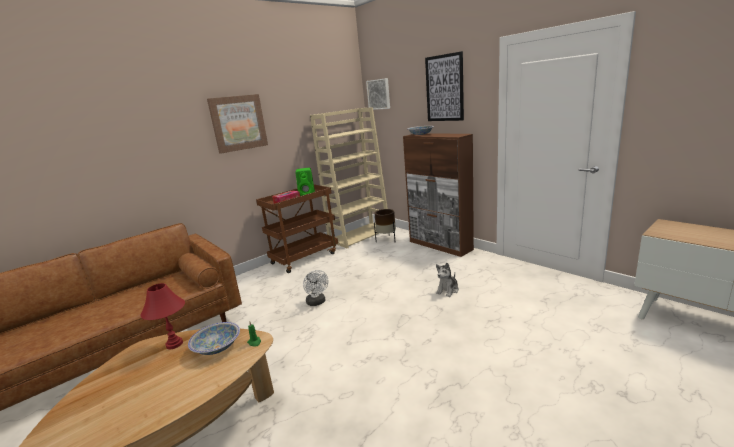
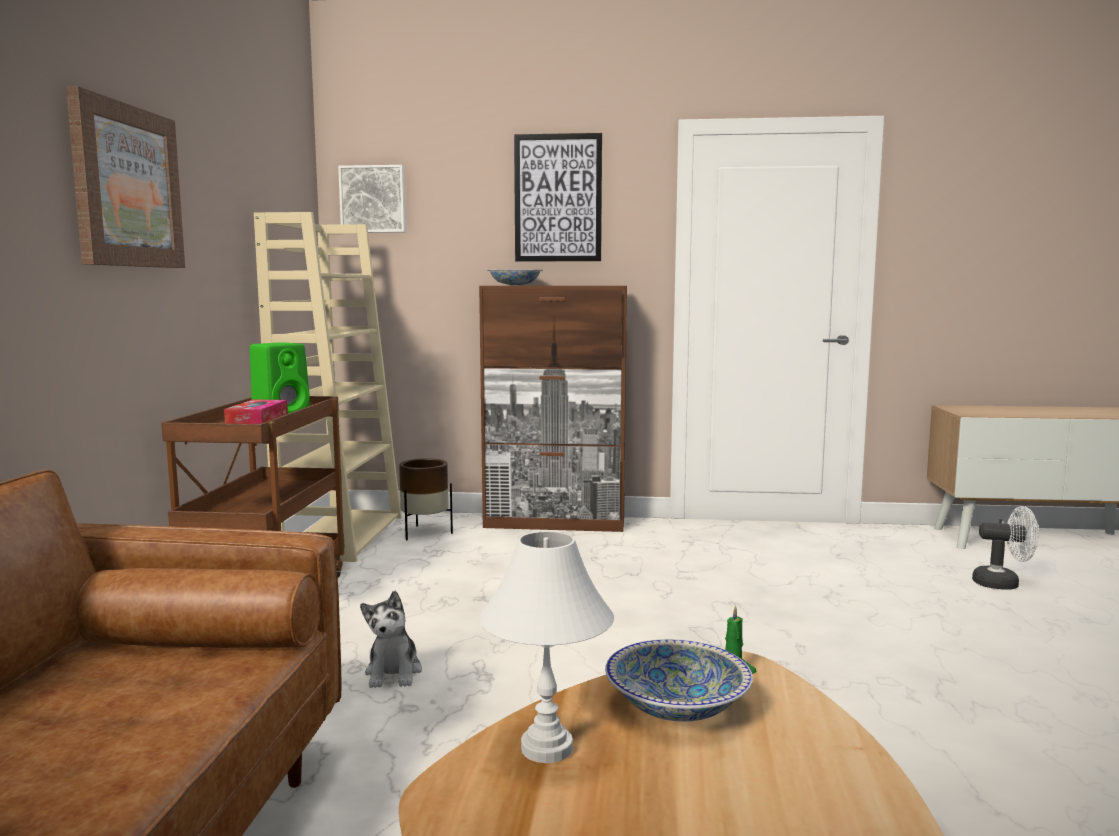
camera: 45 degrees left, 10 degrees down
(174, 344) = (546, 749): red table lamp -> white table lamp
(317, 302) = (480, 662): white fan -> white fan (1003, 584)
(448, 290) = (694, 577): plush toy -> plush toy (394, 673)

